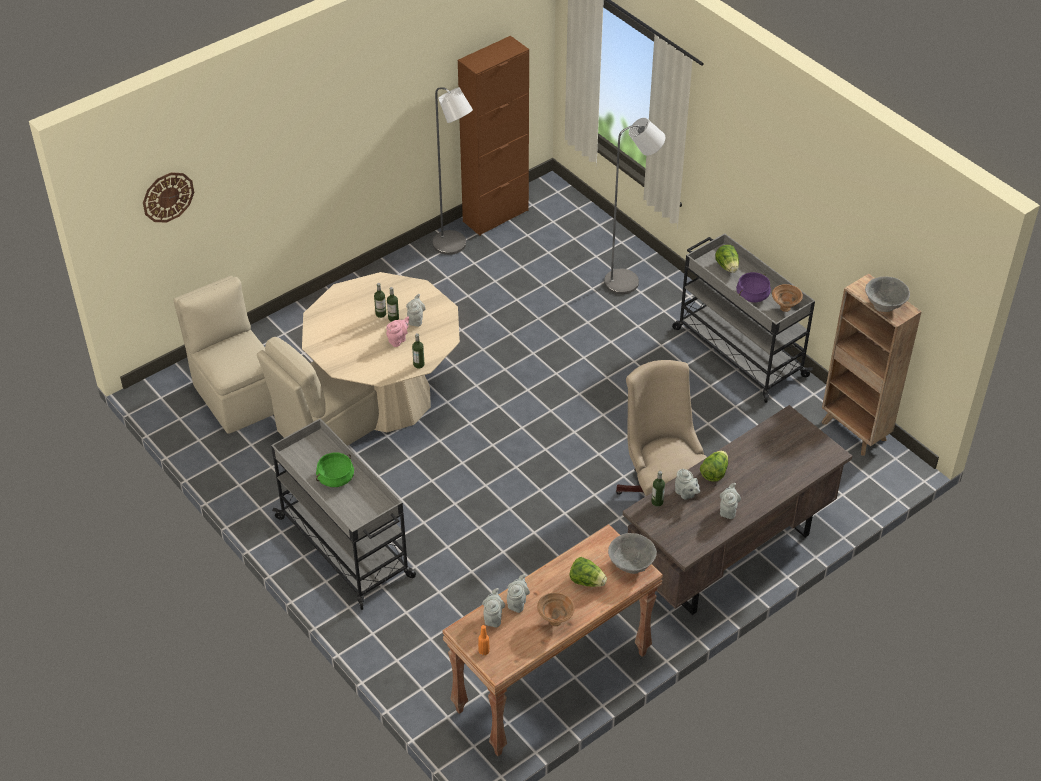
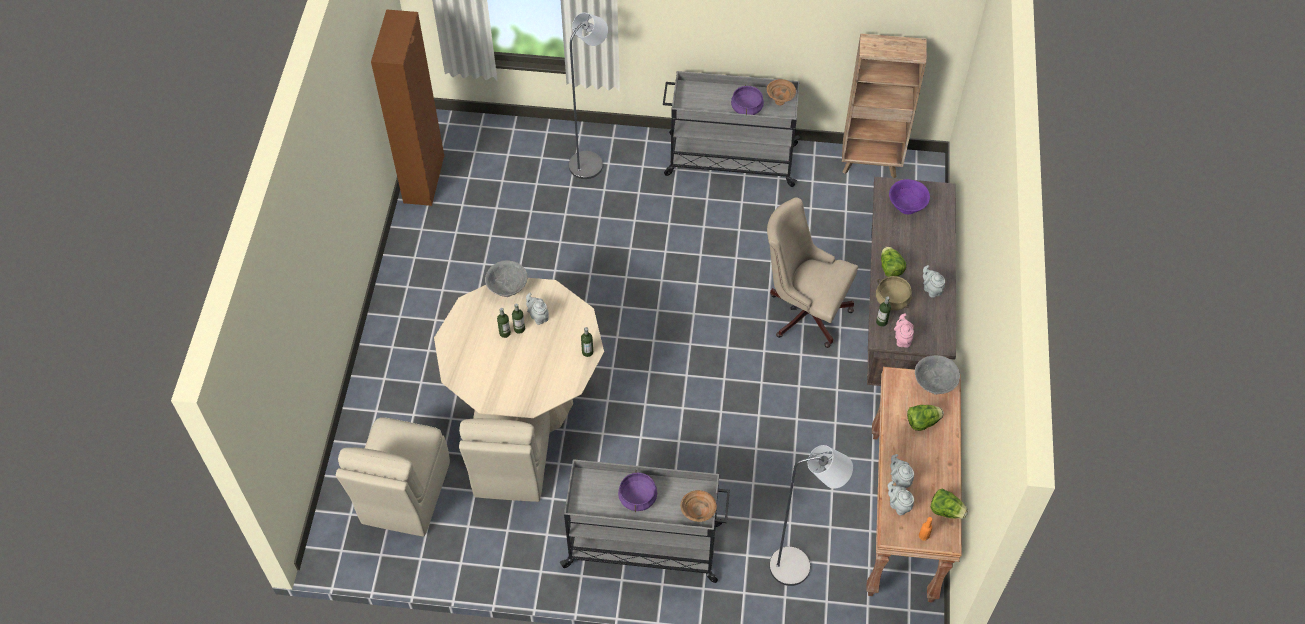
camera: 45 degrees left, 10 degrees up
(168, 197) = (275, 370): wall clock -> none
(237, 395) = (404, 495): beige chair -> beige chair turned 90 degrees counterclockwise
(335, 477) = (637, 497): green cooking pot -> purple cooking pot
(398, 340) = (546, 344): pink teapot -> pink teapot (902, 339)
(454, 246) = (422, 230): grey floor lamp -> grey floor lamp (798, 566)
(554, 620) = (938, 470): brown bowl -> brown bowl (697, 515)
(686, 494) = (892, 300): grey teapot -> beige cooking pot
(727, 267) = (703, 97): lettuce -> lettuce (946, 510)
(787, 442) = (906, 206): none -> purple bowl
(884, 305) = (899, 51): grey bowl -> grey bowl (507, 288)

